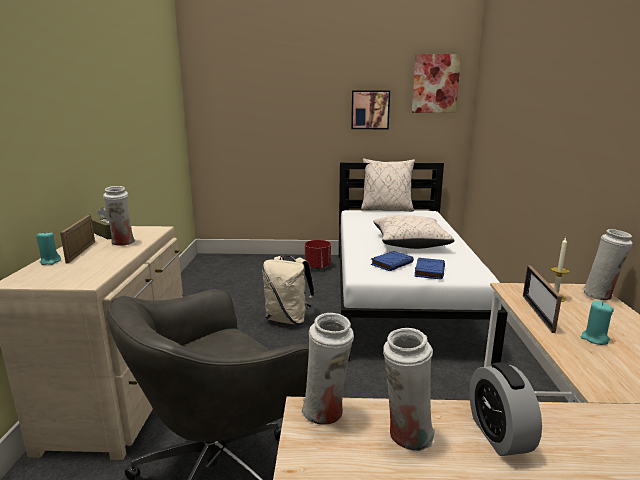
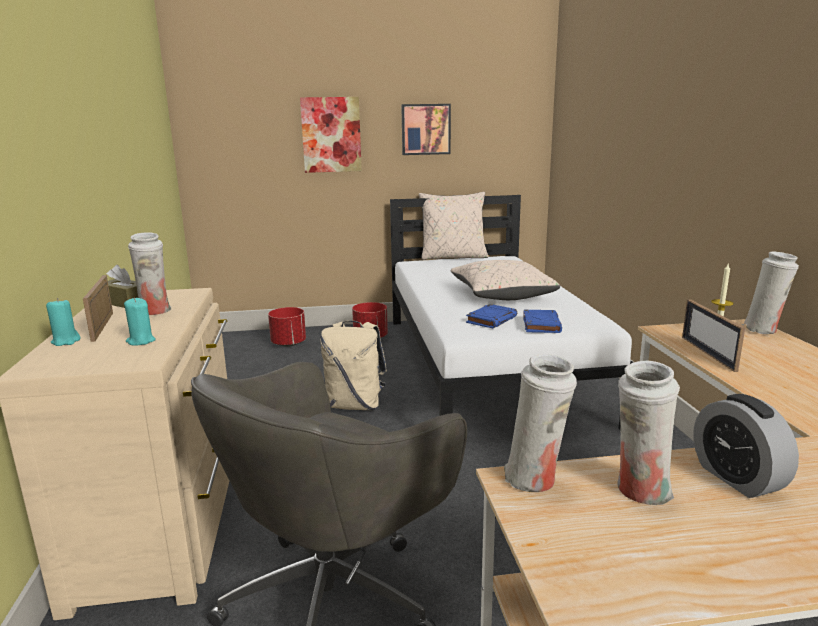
camera: 10 degrees left, 0 degrees up
(257, 266) = (289, 343): none -> red planter
(435, 83) = (505, 94): picture -> picture (331, 135)
(594, 339) = (781, 374): turquoise candle -> turquoise candle (141, 341)

